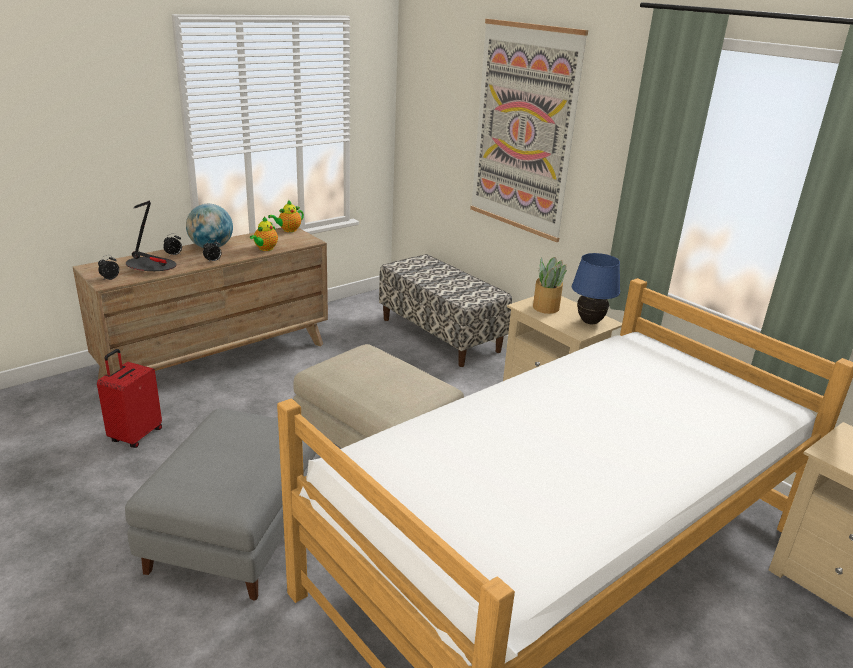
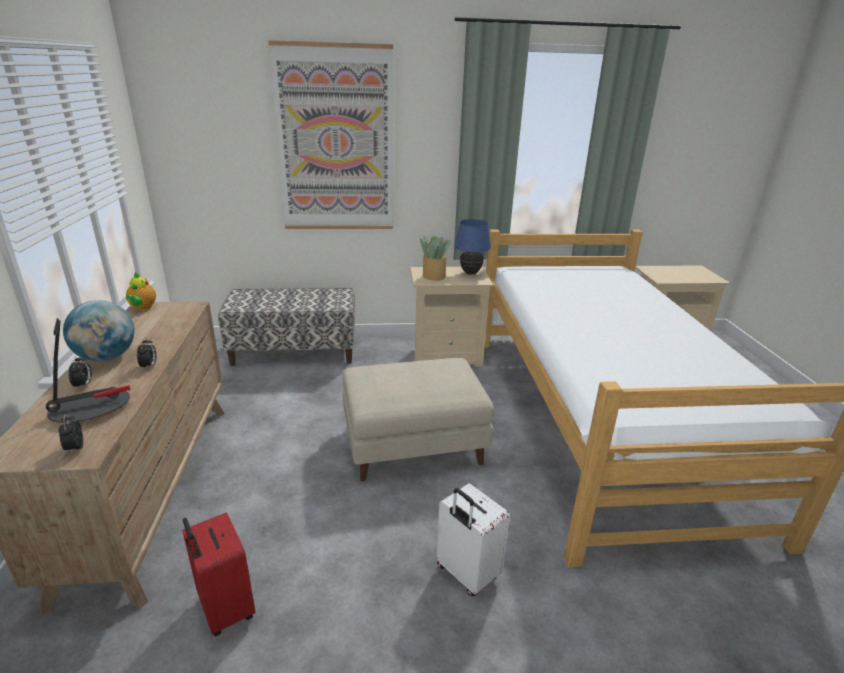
camera: 55 degrees left, 0 degrees up
(236, 531) = (466, 574): grey ottoman -> white suitcase
(265, 249) = (169, 331): teapot -> none

